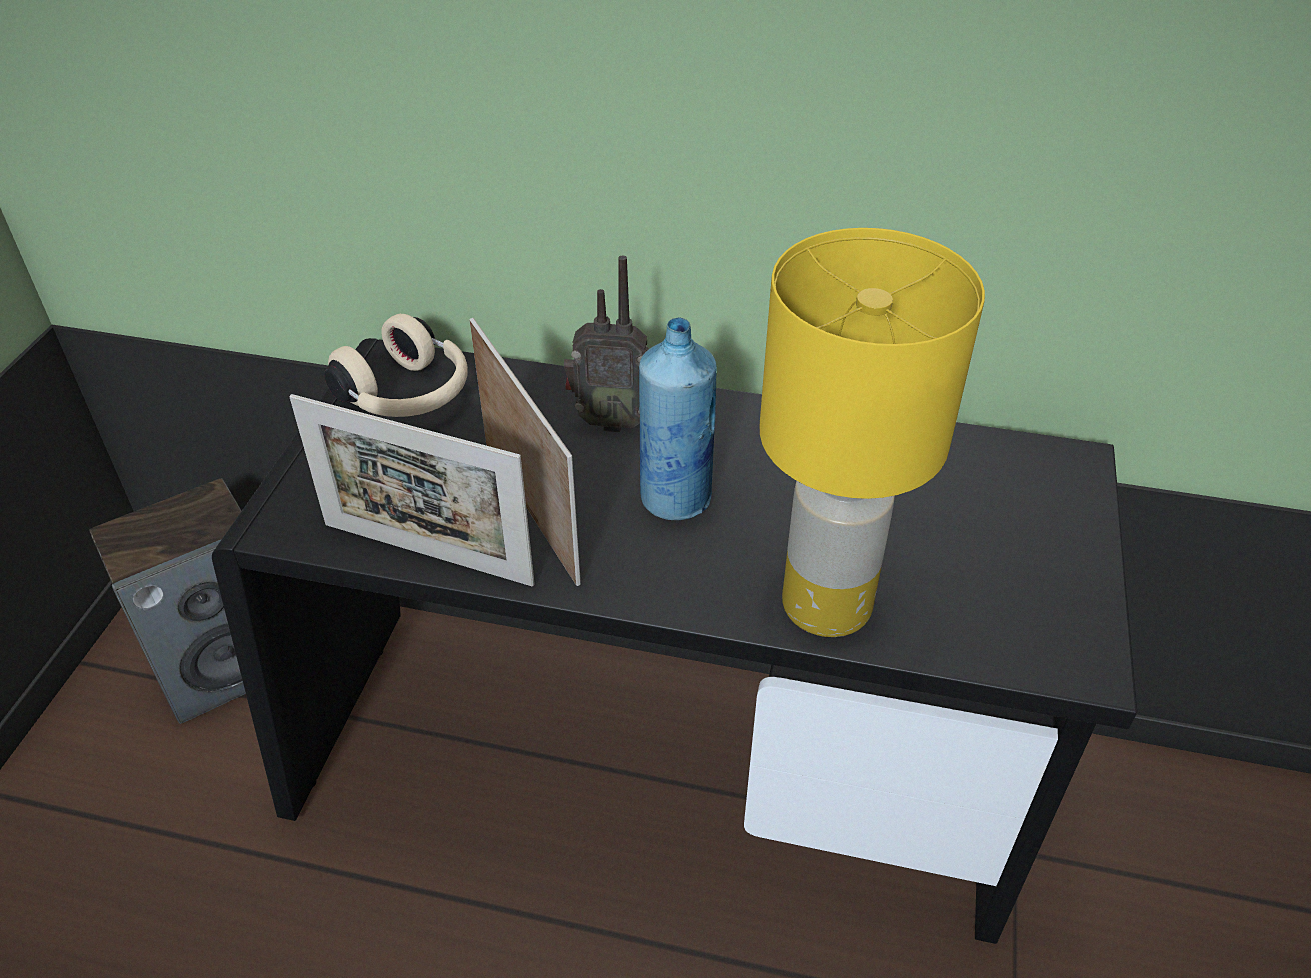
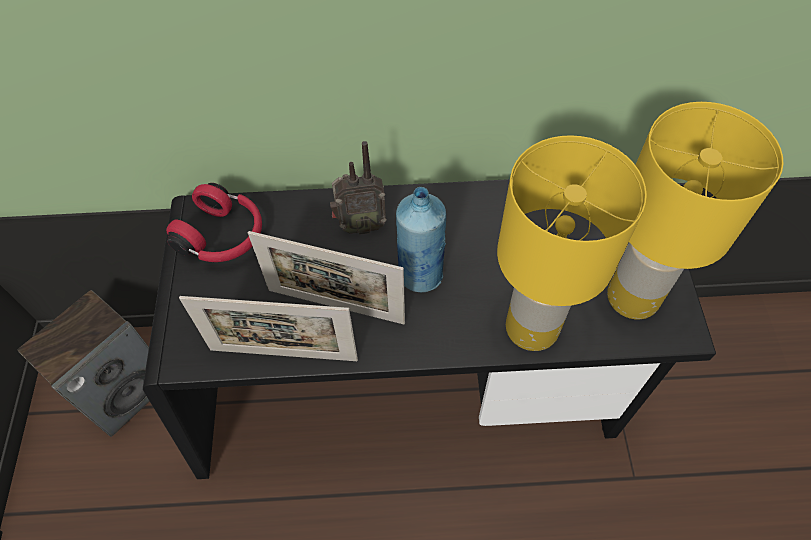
camera: 15 degrees left, 15 degrees up
(408, 396) = (223, 237): beige headphones -> red headphones
(530, 511) = (335, 306): picture frame -> picture frame turned 150 degrees clockwise
(1015, 600) = (634, 296): none -> yellow table lamp

